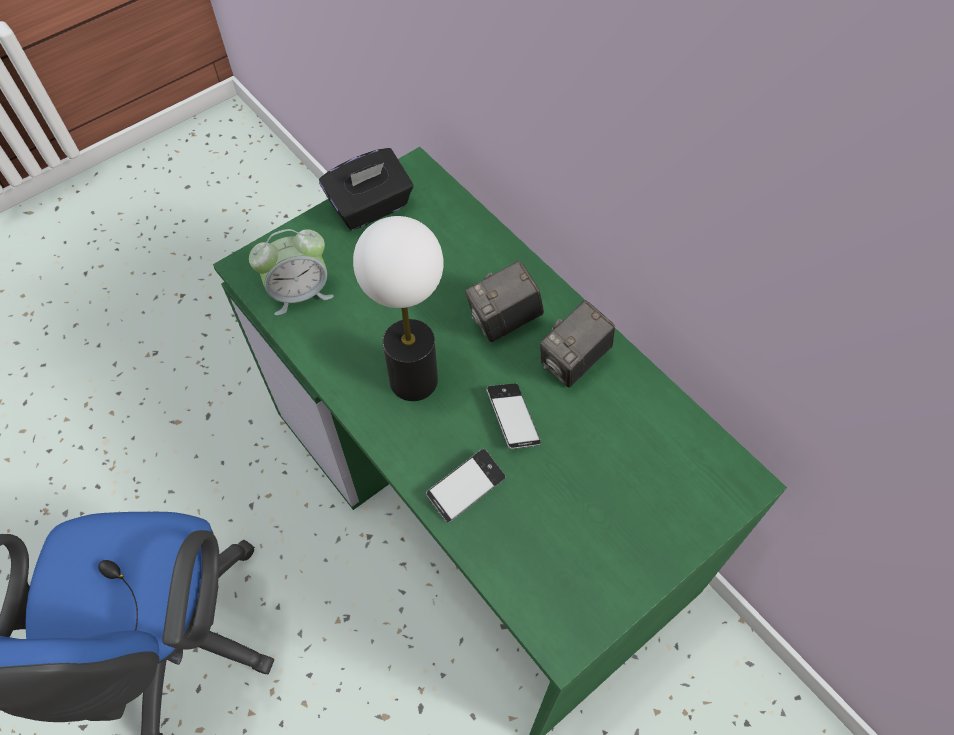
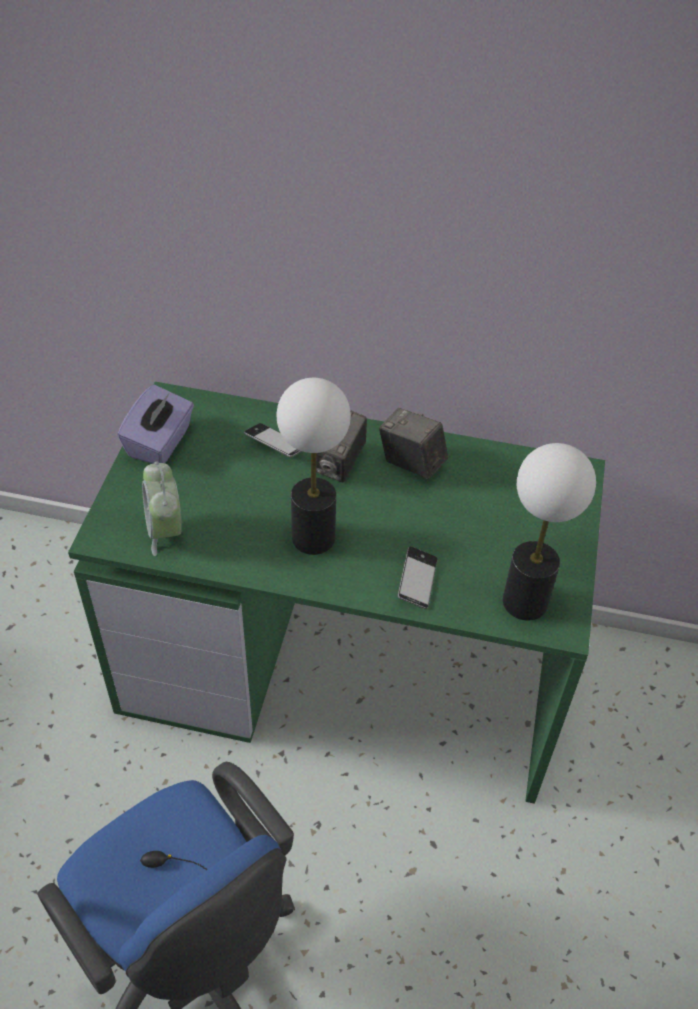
camera: 40 degrees left, 10 degrees down
(300, 293) = (165, 531): alarm clock -> alarm clock turned 135 degrees clockwise
(370, 207) = (160, 443): black tissue box -> purple tissue box
(512, 419) = (405, 521): phone -> phone (275, 444)
(548, 584) = (524, 602): none -> table lamp
(573, 363) = (411, 463): camera -> camera turned 120 degrees clockwise

